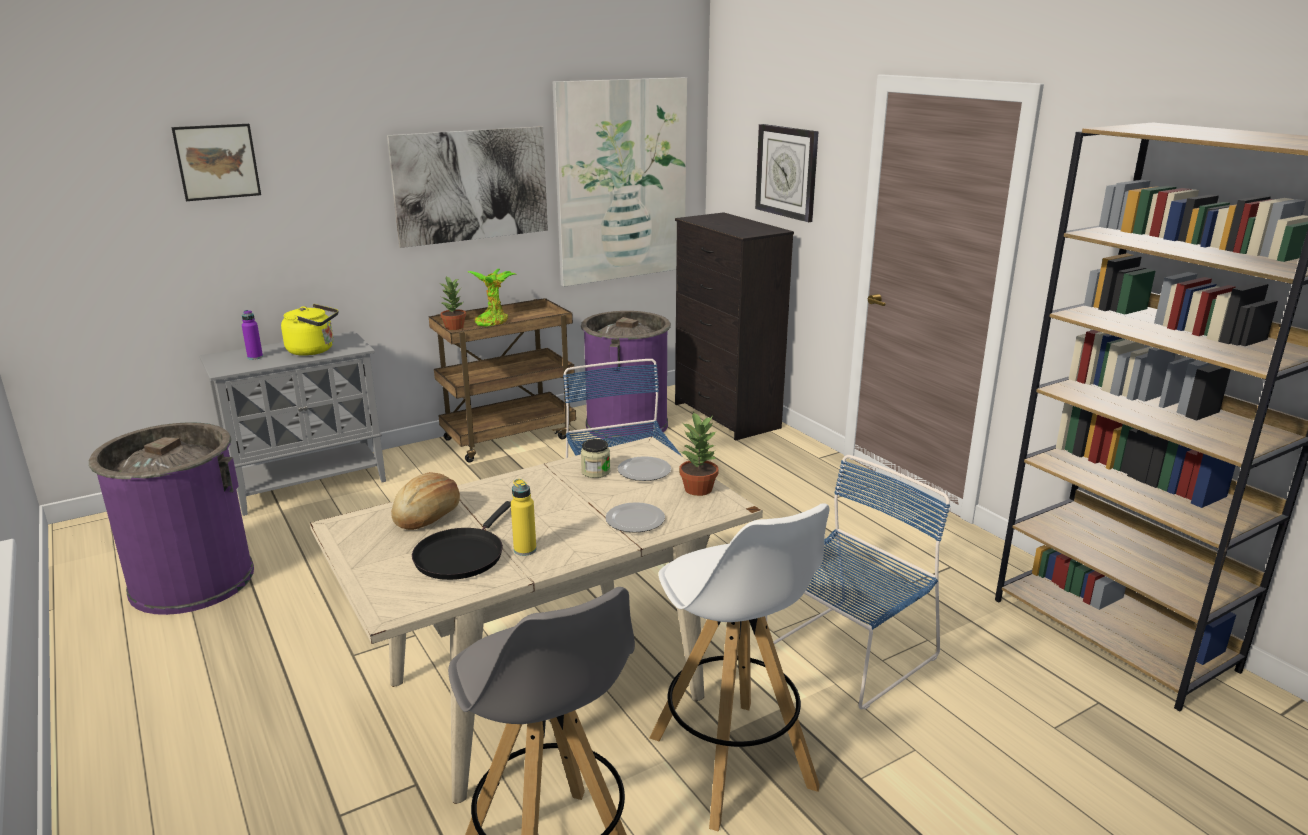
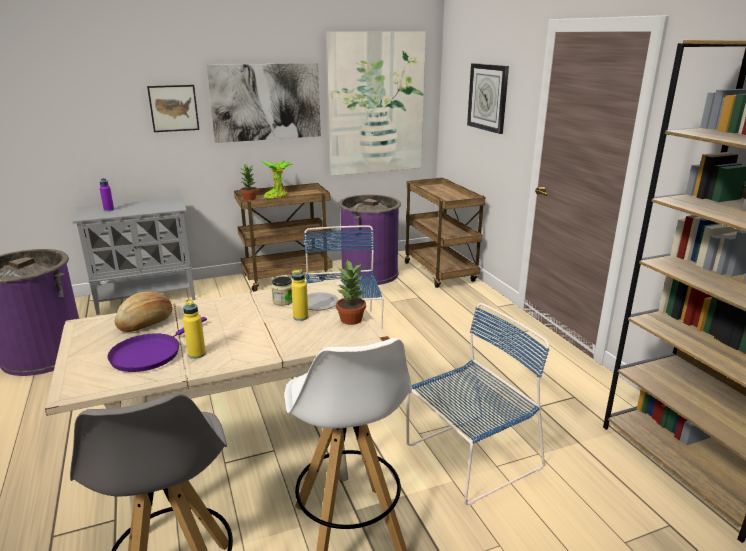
camera: 10 degrees right, 0 degrees up
(217, 162) = (89, 78): picture -> picture (173, 108)
(314, 350) = (148, 208): yellow kettle -> none
(461, 555) = (149, 354): black frying pan -> purple frying pan
(631, 491) = (300, 317): none -> yellow bottle
(635, 520) = (291, 339): plate -> none
(726, 416) = (441, 273): black dresser -> brown cart

